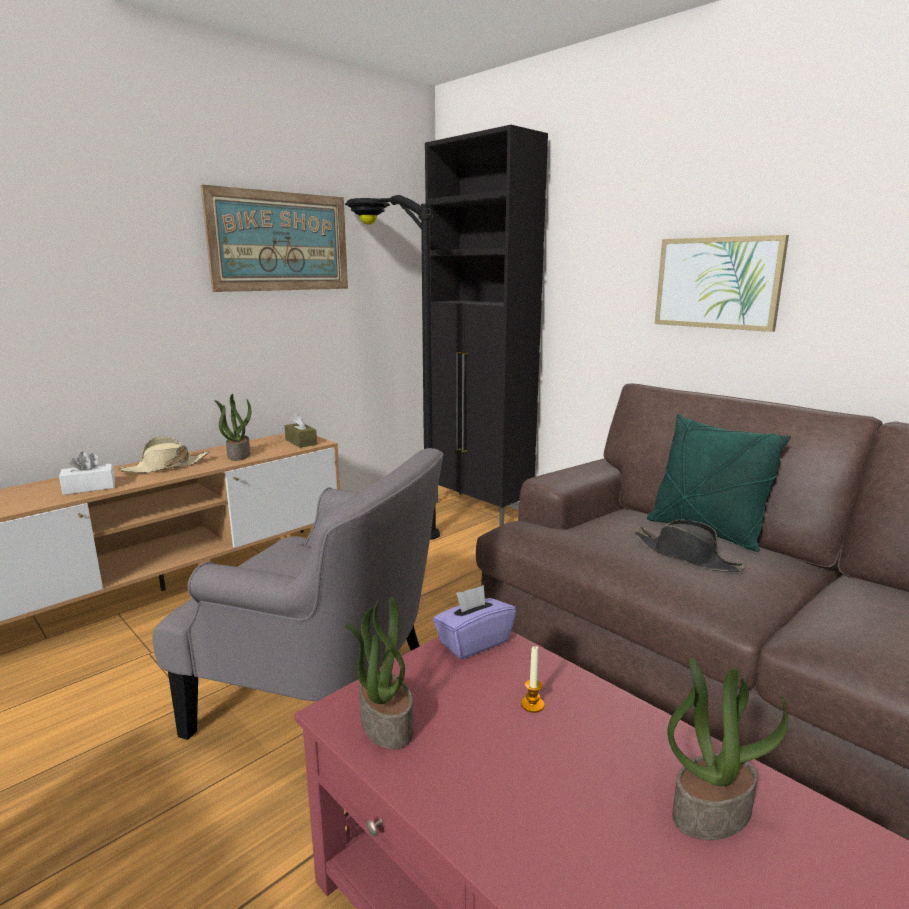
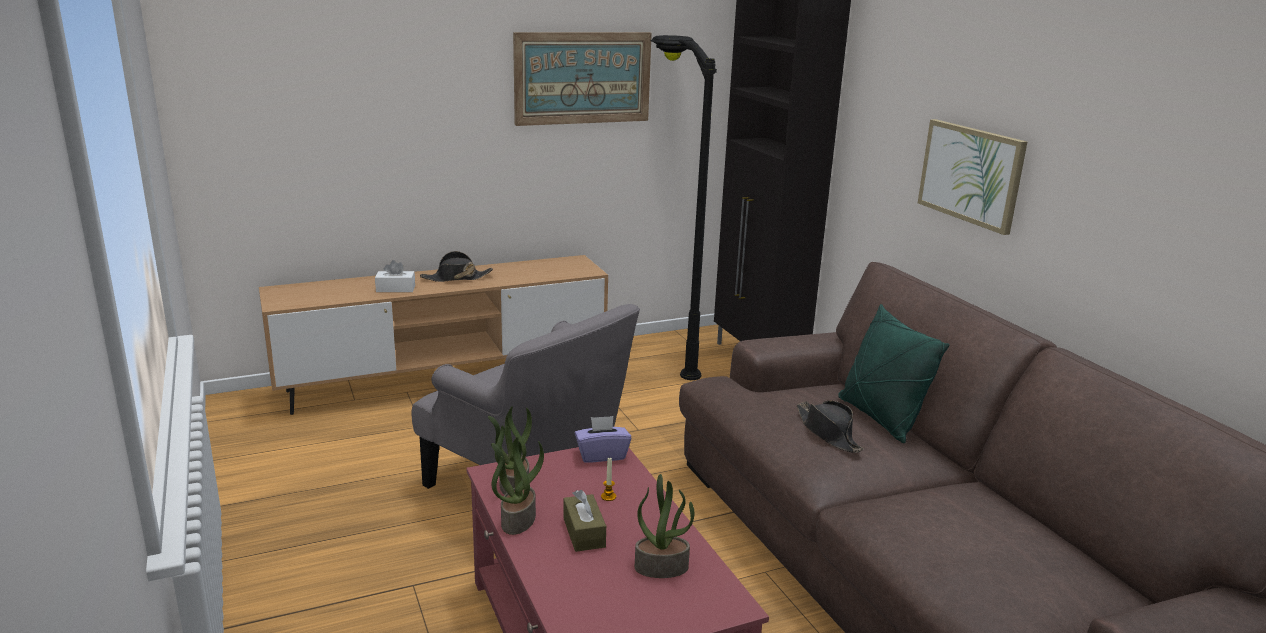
camera: 20 degrees right, 5 degrees up
(166, 467) = (456, 278): beige hat -> black hat
(238, 455) = (517, 275): potted plant -> potted plant (518, 519)
(301, 442) = (577, 269): brown tissue box -> brown tissue box (584, 532)

